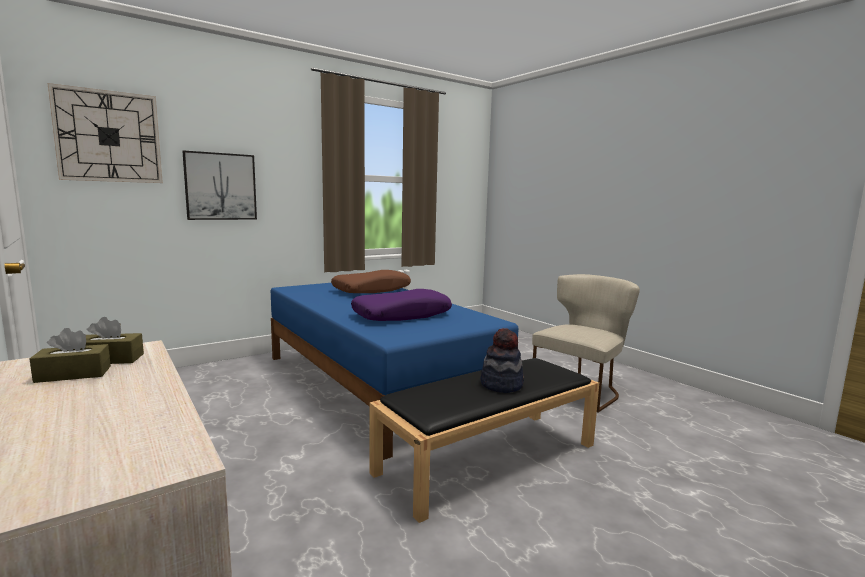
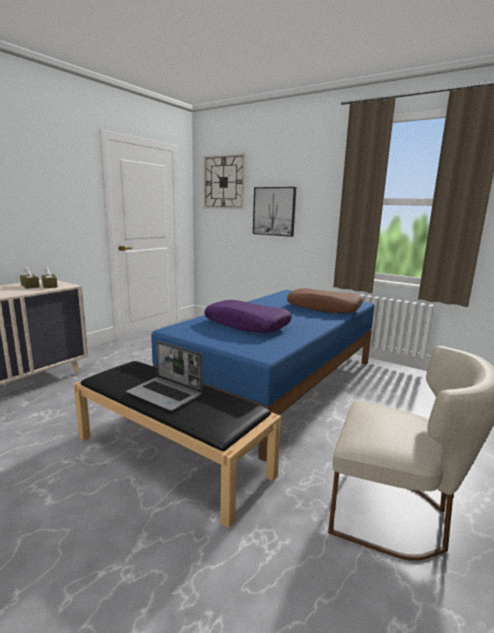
camera: 70 degrees right, 5 degrees up
(501, 384) = (166, 394): hat -> laptop

